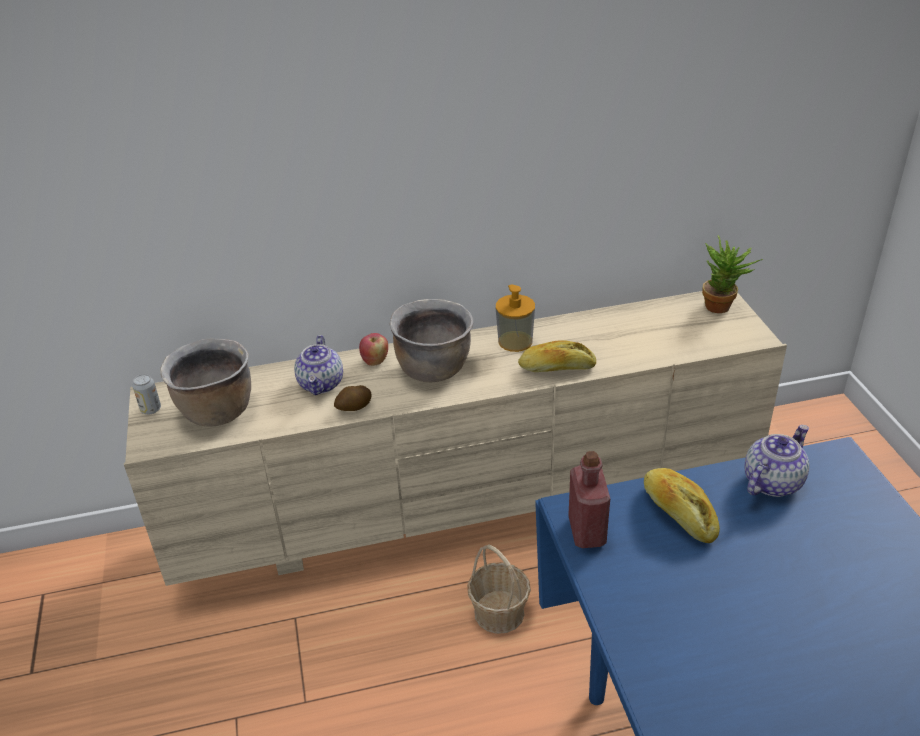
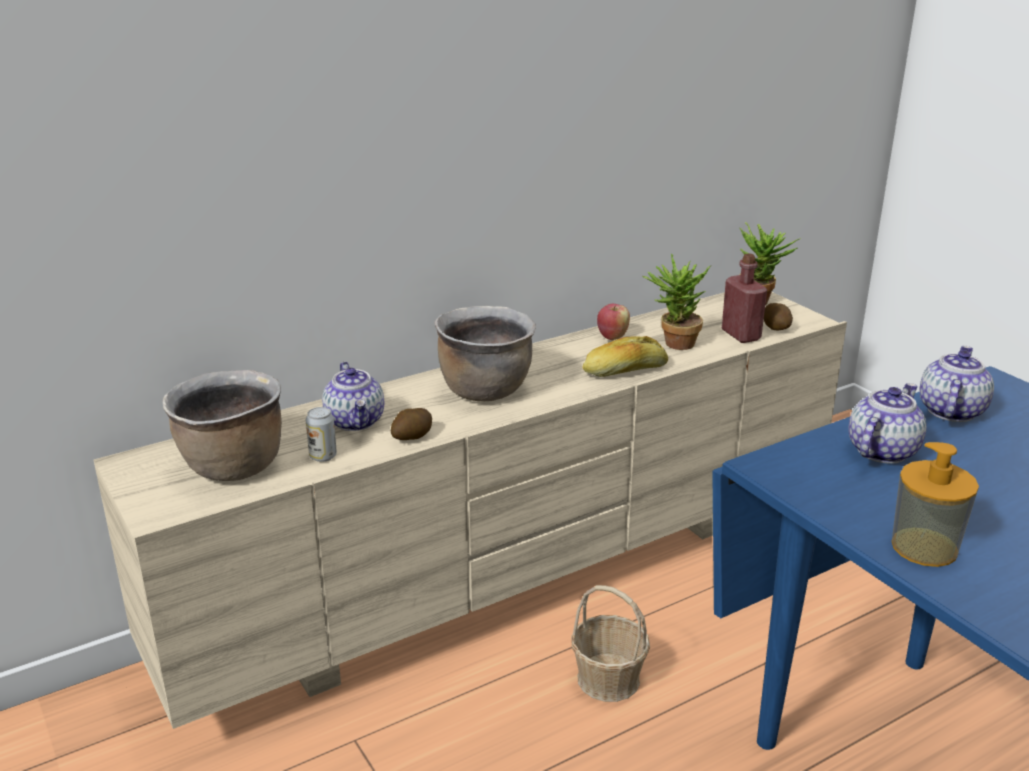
camera: 20 degrees left, 10 degrees down
(151, 409) = (138, 477): can -> can (323, 456)
(375, 361) = (409, 392): apple -> apple (612, 336)
(515, 341) = (562, 354): soap dispenser -> soap dispenser (924, 547)
(587, 531) = (799, 481): red bottle -> red bottle (741, 335)
(615, 344) = (673, 343): none -> potted plant
(679, 513) = (881, 450): bread -> teapot
(718, 341) = (776, 328): none -> potato

